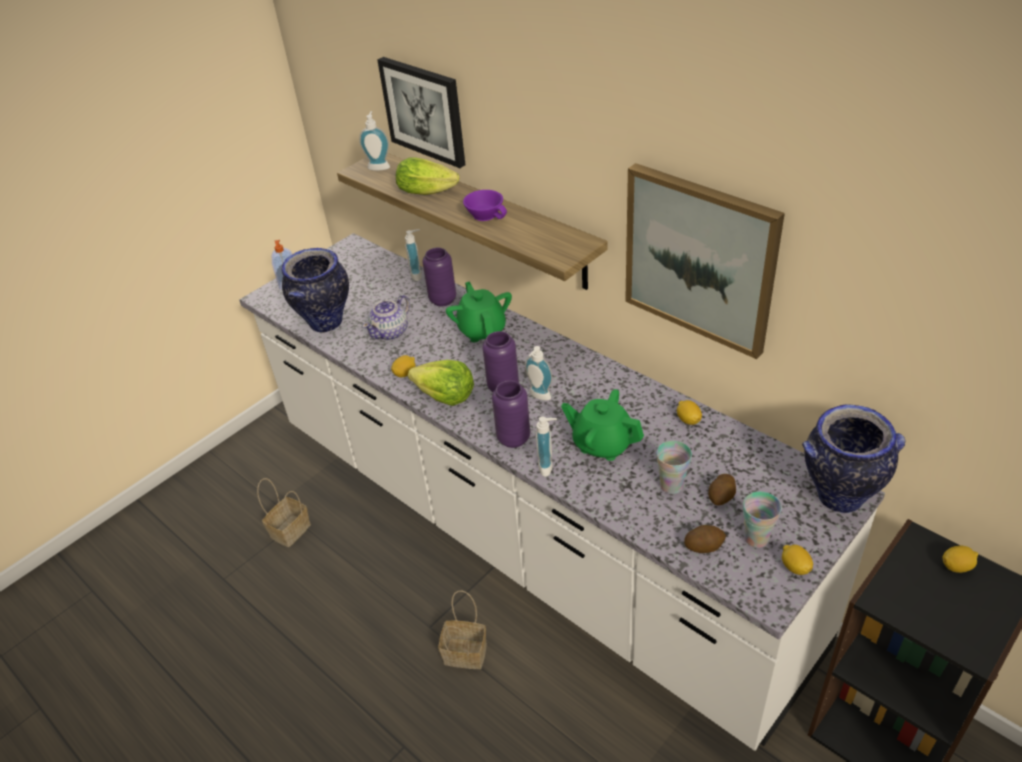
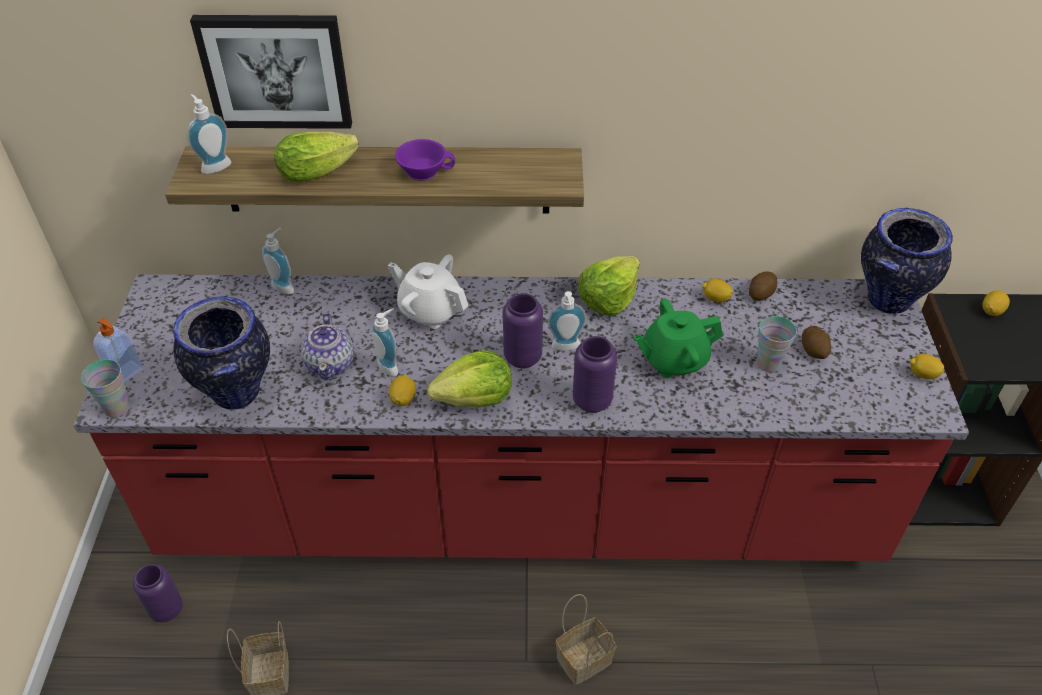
camera: 45 degrees left, 5 degrees up
(443, 300) = (348, 300): purple vase -> purple vase (167, 610)
(482, 330) = (430, 311): green teapot -> white teapot
(525, 530) = (521, 508): white counter -> red counter
(548, 466) = (653, 408): soap dispenser -> soap dispenser (390, 365)
(607, 379) = (608, 298): none -> lettuce
(700, 259) = (707, 128): picture -> none
(704, 546) = (848, 399): potato -> potato (761, 293)
(756, 538) = (873, 368): cup -> cup (117, 408)

